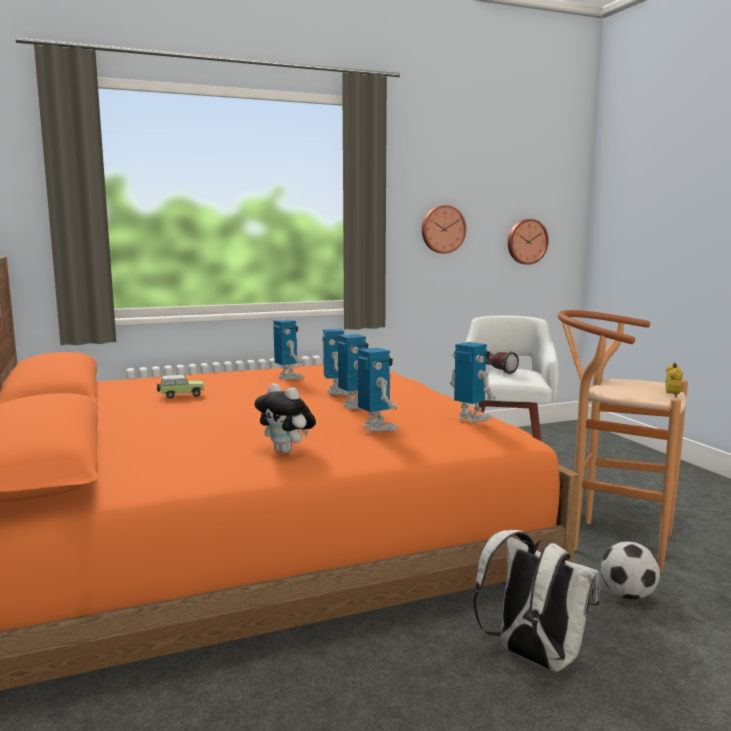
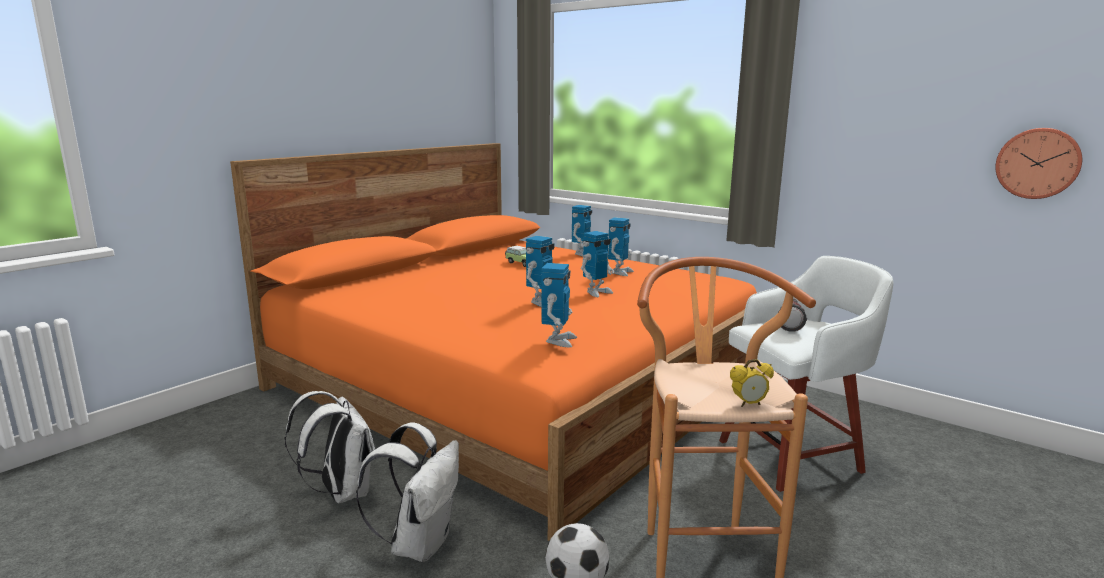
camera: 60 degrees right, 5 degrees up
(287, 451) = (419, 311): plush toy -> none
(377, 428) = (491, 319): toy robot -> toy robot (582, 254)
(392, 693) = (341, 492): none -> white backpack
(442, 229) = (881, 138): wall clock -> none

